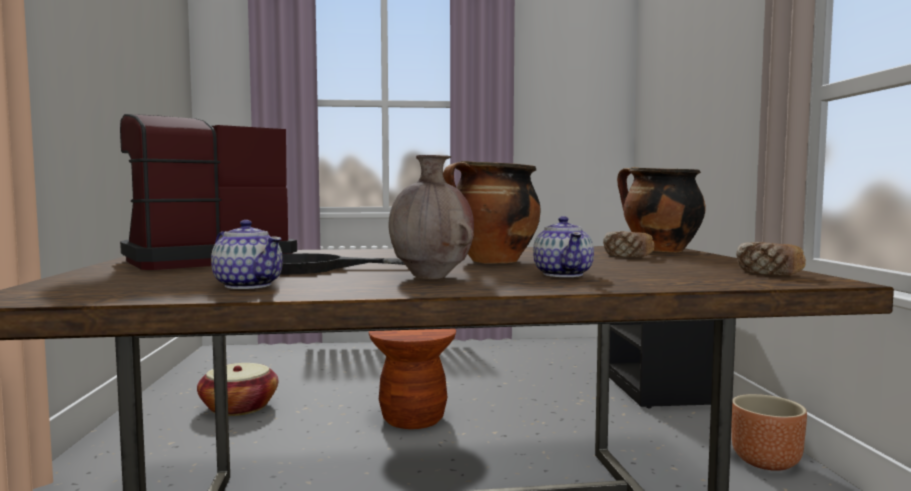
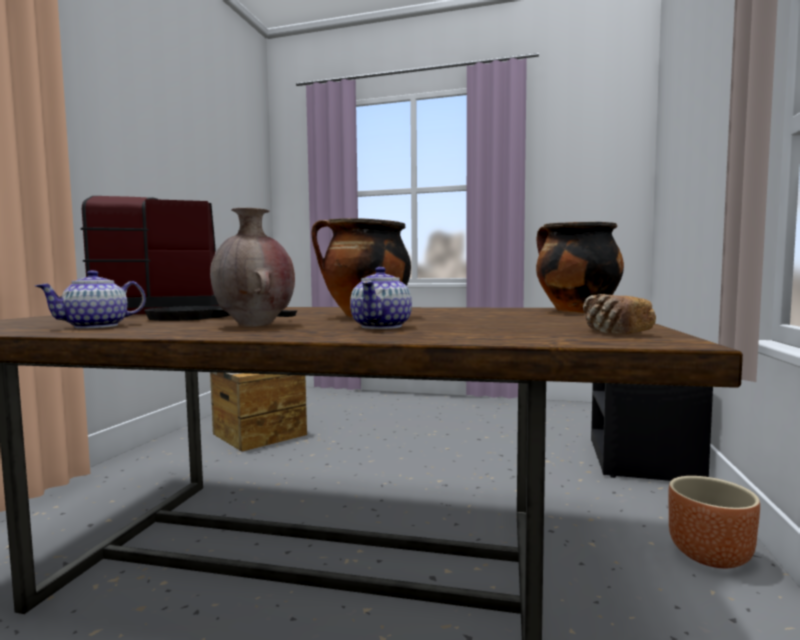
camera: 20 degrees right, 0 degrees up
(239, 407) = (259, 434): basket -> crate
(248, 285) = (97, 326): teapot -> teapot turned 75 degrees clockwise
(413, 419) = (379, 459): brown stool -> none
(627, 256) = (518, 315): bread -> none

